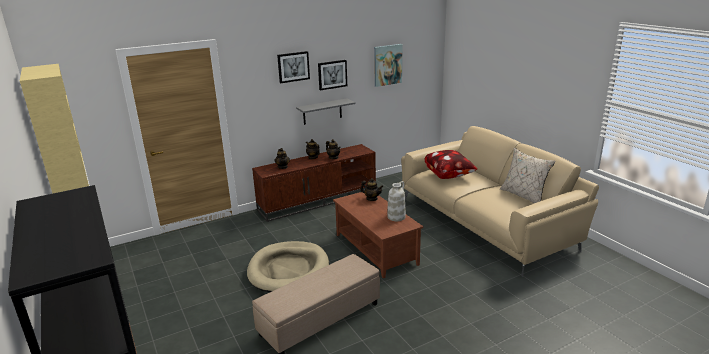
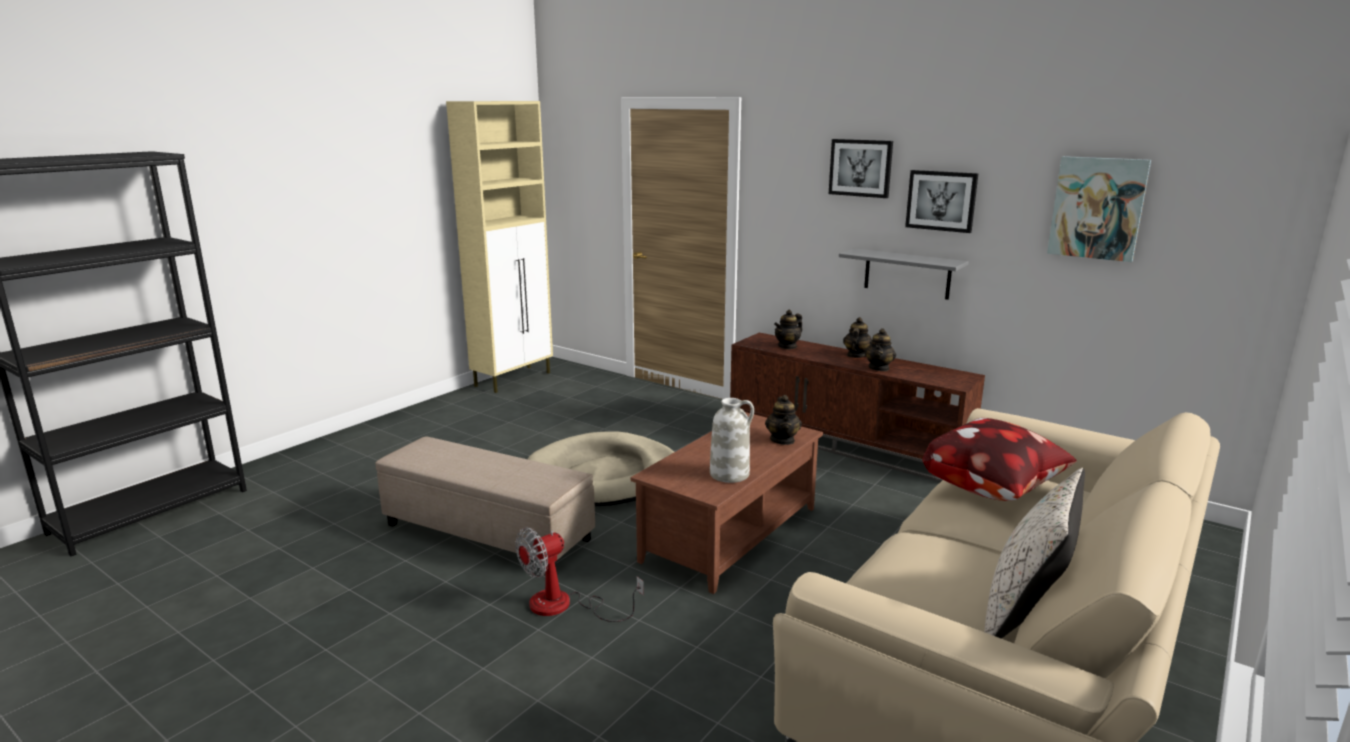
camera: 65 degrees right, 5 degrees down
(406, 305) = (564, 606): none -> fan

